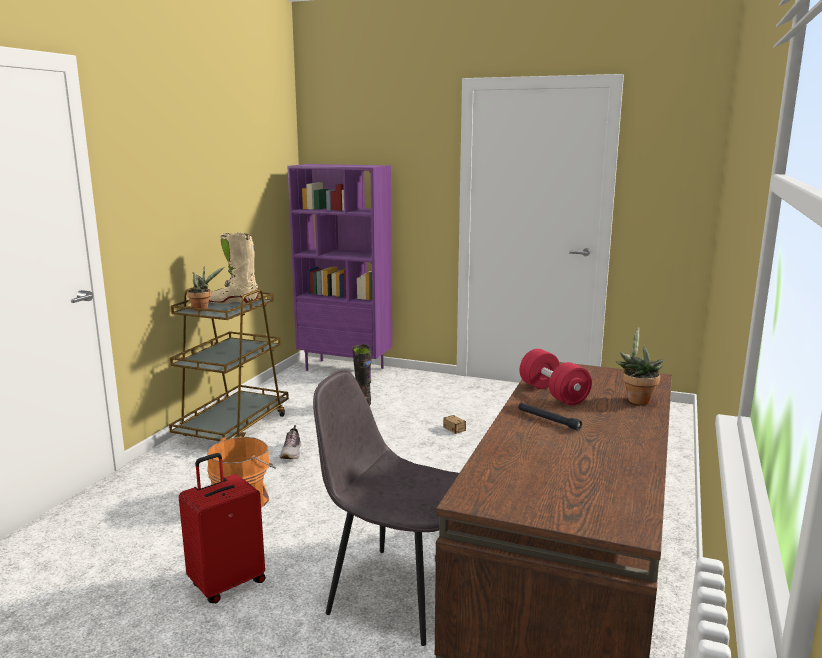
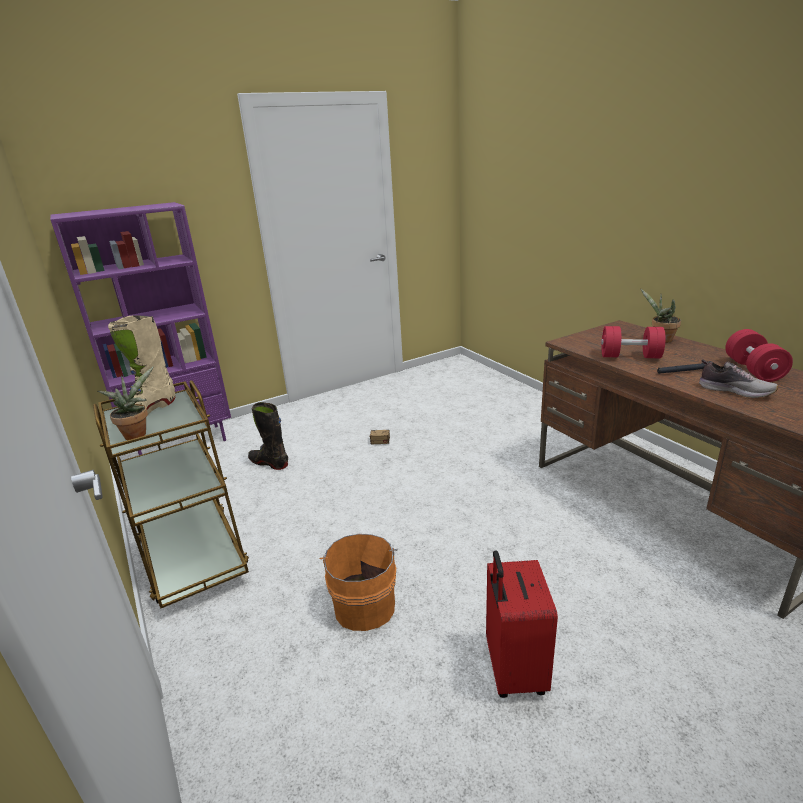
camera: 50 degrees left, 10 degrees up
(292, 452) = (307, 538): shoe -> shoe (734, 390)
(396, 592) = (597, 567): grey chair -> none
(614, 450) = (753, 370): none -> red dumbbell

